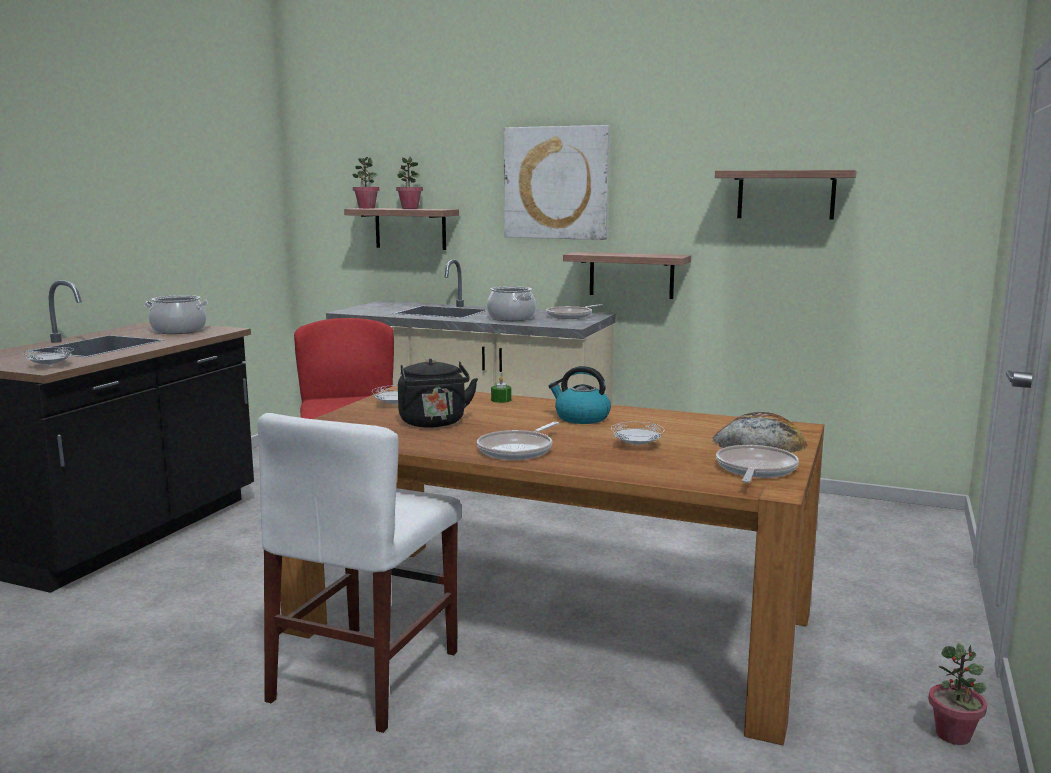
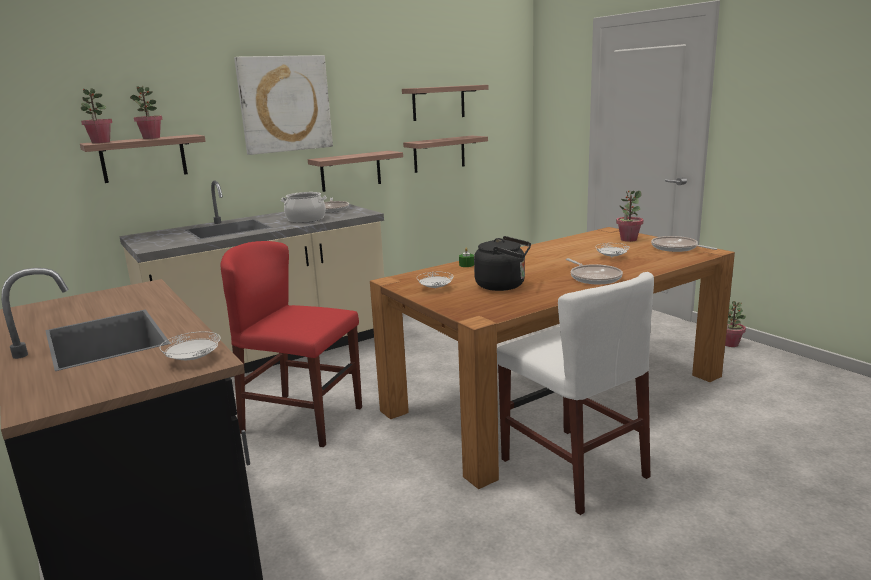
camera: 55 degrees left, 5 degrees up
(178, 331) = (103, 302): cooking pot -> none
(581, 418) = (539, 257): kettle -> none
(759, 441) = (628, 239): bread -> potted plant
(778, 271) = (439, 154): none -> shelf

